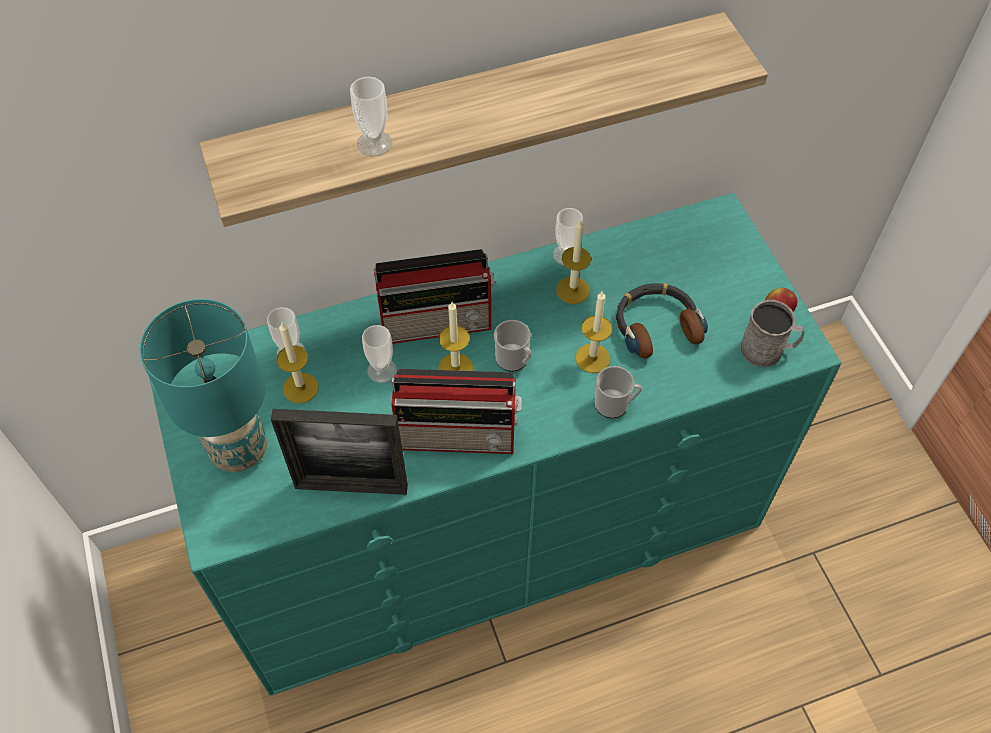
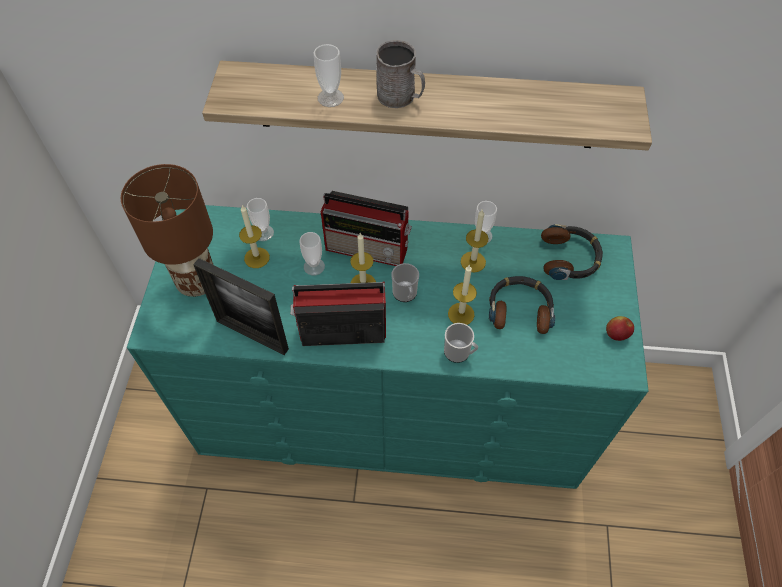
camera: 25 degrees right, 0 degrees up
(240, 449) = (198, 282): turquoise table lamp -> brown table lamp
(460, 435) = (341, 330): radio -> radio turned 150 degrees clockwise
(681, 243) = (570, 258): none -> headphones
(767, 350) = (594, 359): grey mug -> grey mug (401, 97)

